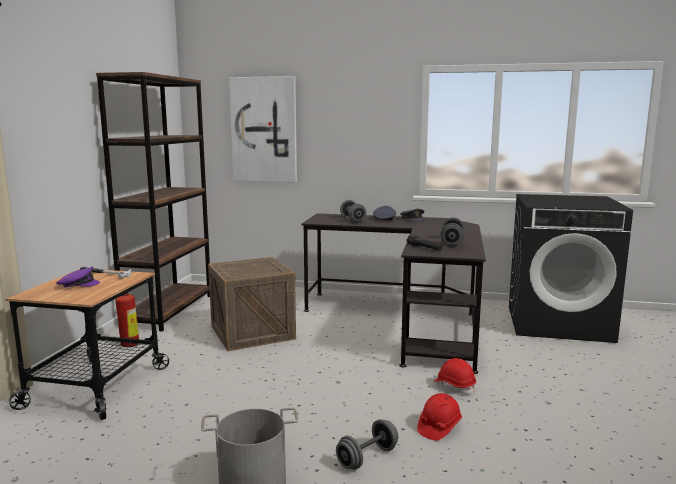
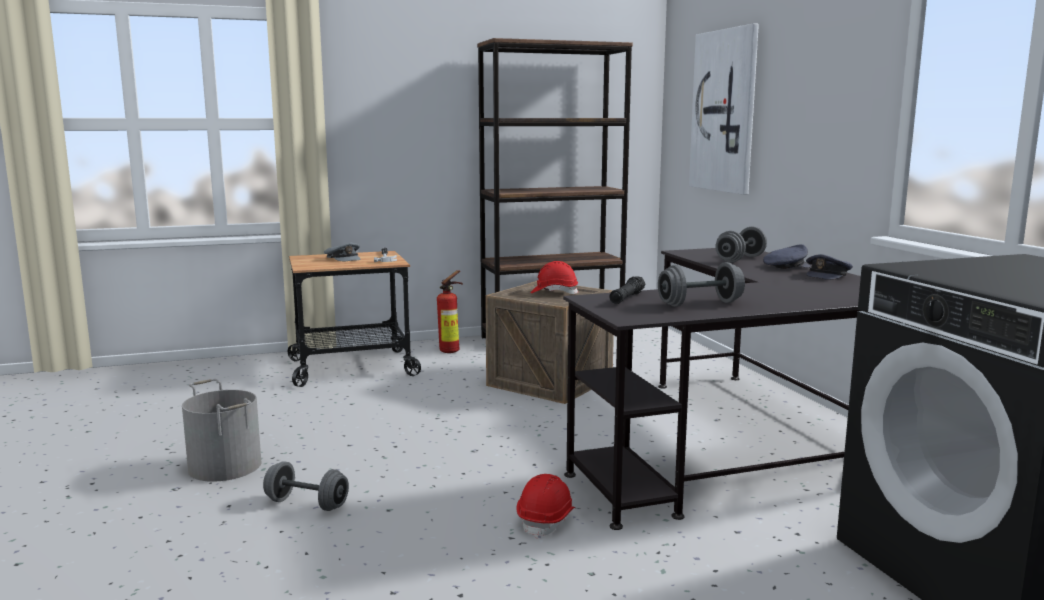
camera: 60 degrees right, 0 degrees up
(78, 284) = (343, 258): purple cap -> grey cap
(439, 427) = (411, 530): red hard hat -> red hard hat (554, 293)

